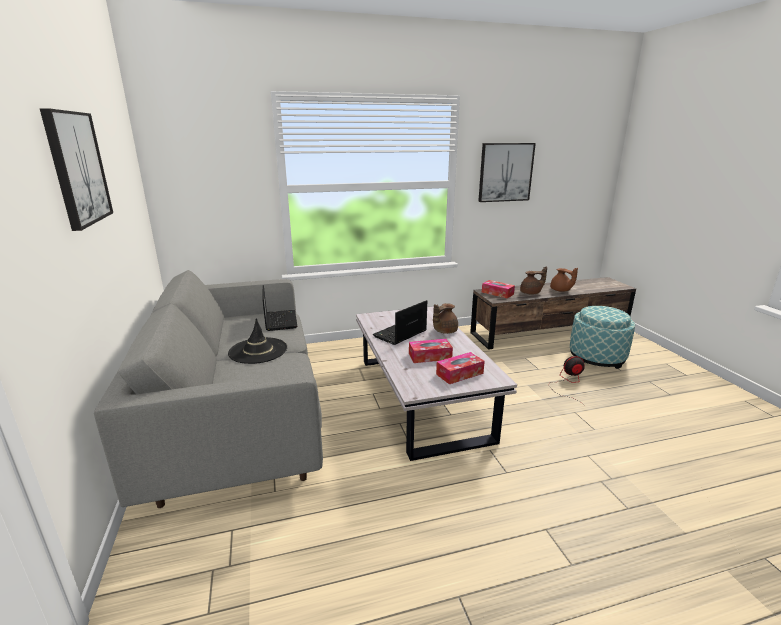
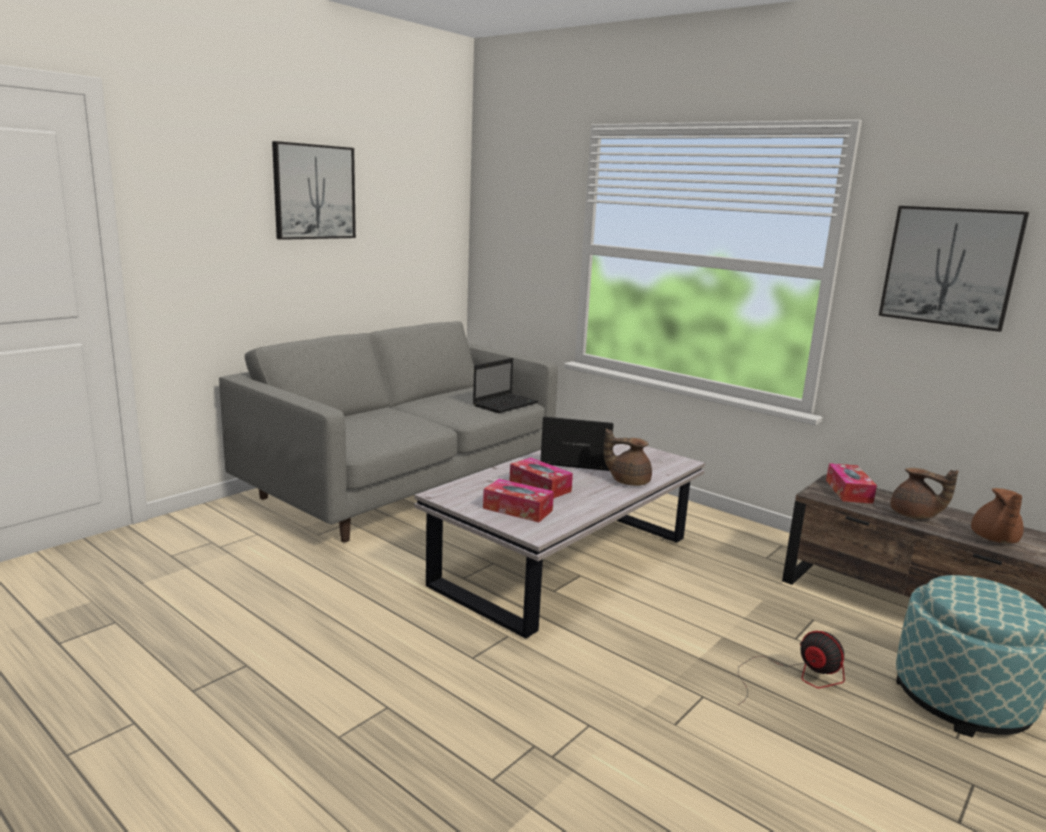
camera: 55 degrees right, 5 degrees down
(258, 351) = (427, 413): black hat -> none

